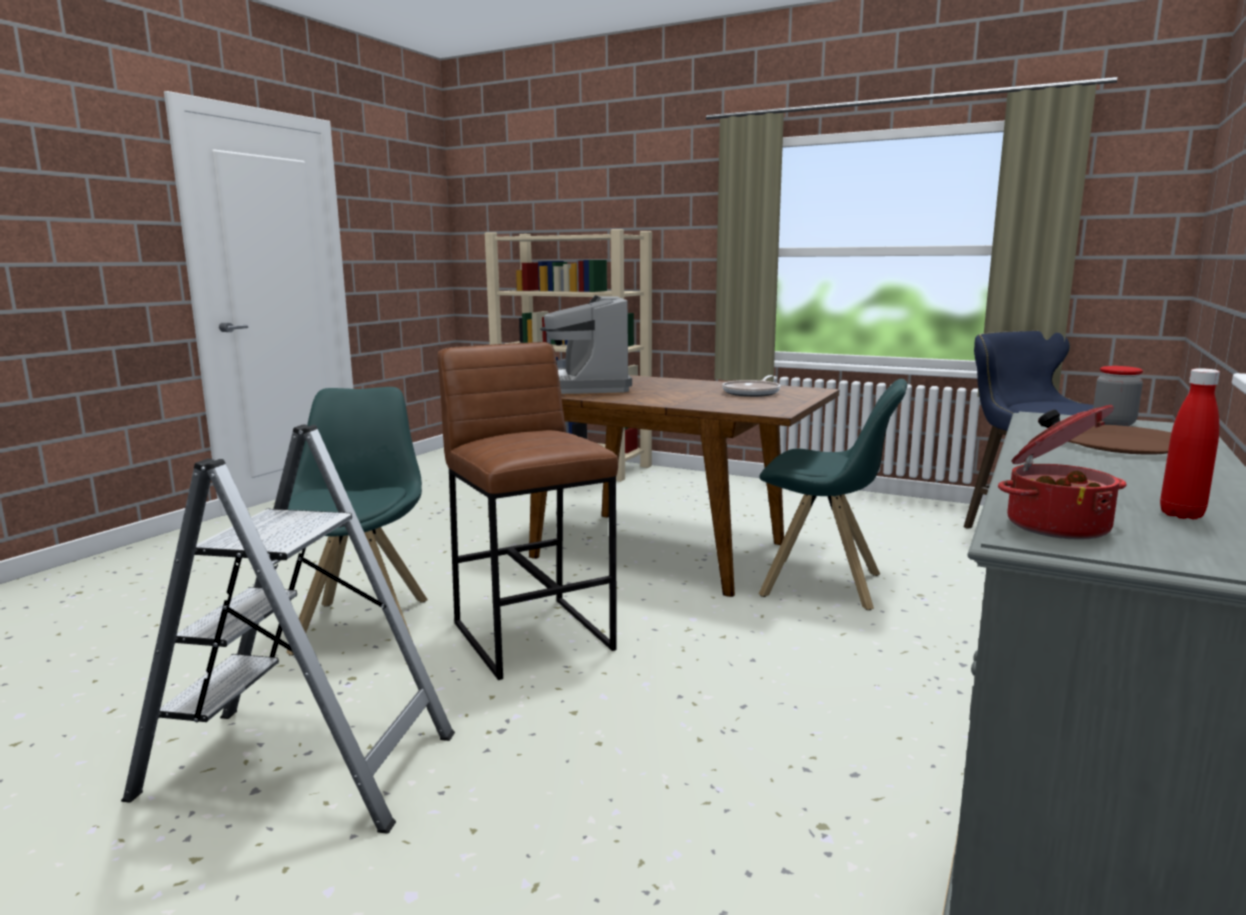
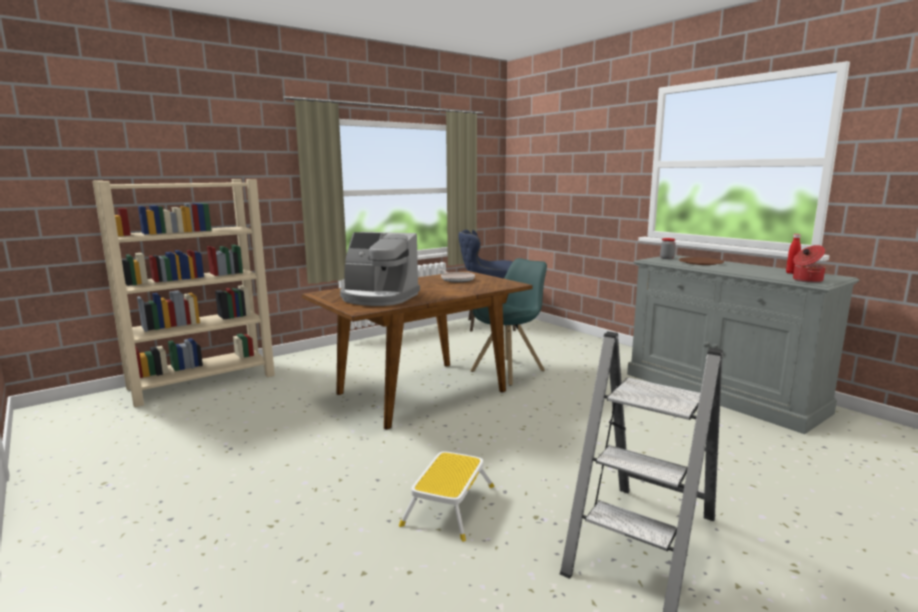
camera: 65 degrees left, 0 degrees up
(364, 625) = (449, 505): turquoise chair -> yellow step ladder
(531, 635) = (513, 448): brown stool -> none

